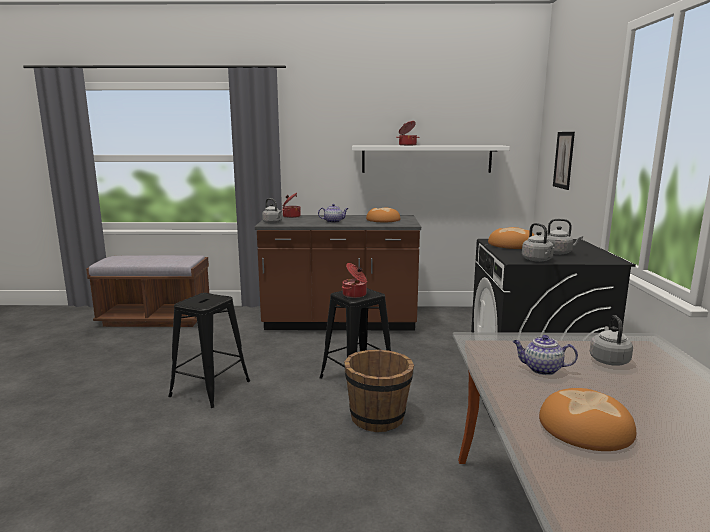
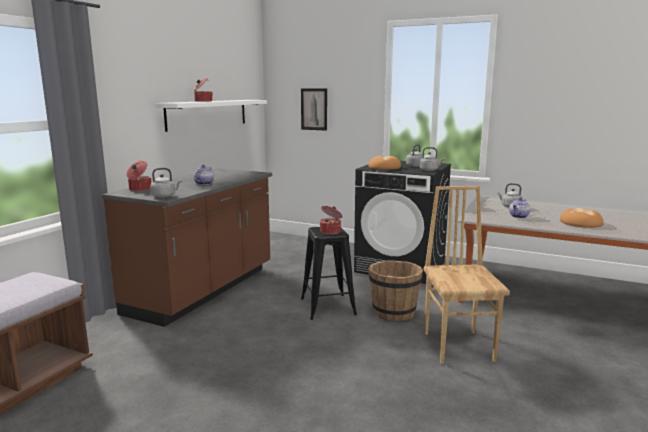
camera: 65 degrees left, 0 degrees up
(210, 388) = (281, 373): black stool -> none
(319, 477) = (459, 346): none -> brown chair
(383, 220) = (226, 175): bread -> none

